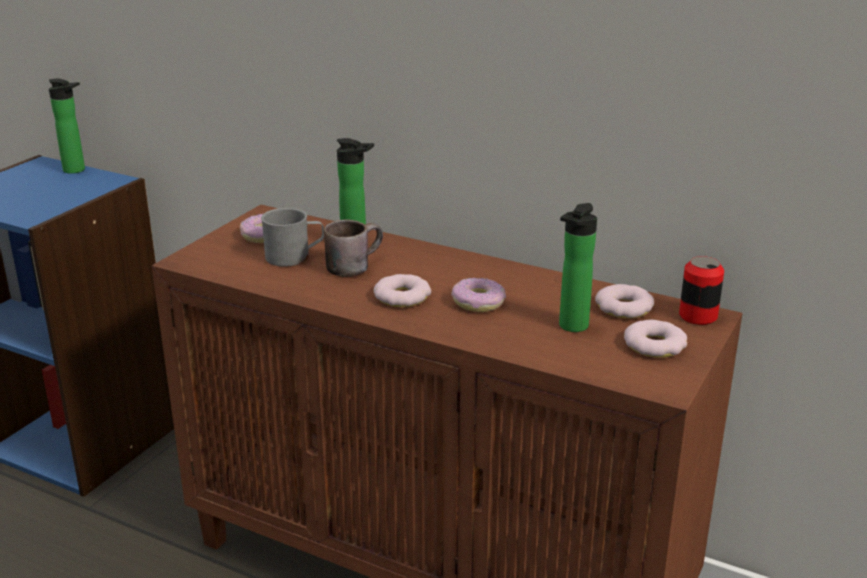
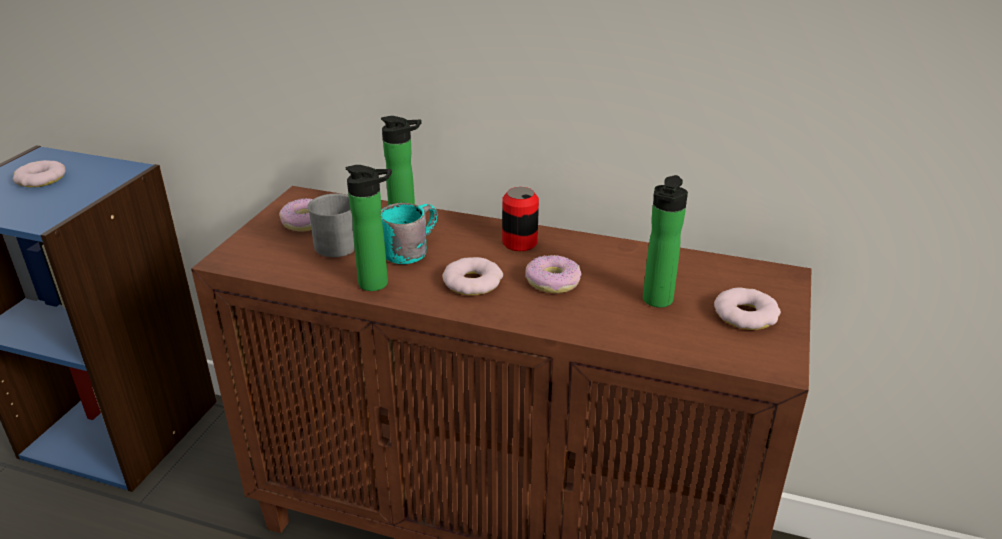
camera: 10 degrees left, 5 degrees up
(77, 170) = (83, 160): bottle -> bottle (378, 284)
(352, 265) = (409, 249): brown mug -> turquoise mug
(624, 308) = (698, 274): donut -> donut (41, 179)
(698, 316) = (772, 276): can -> can (519, 243)

